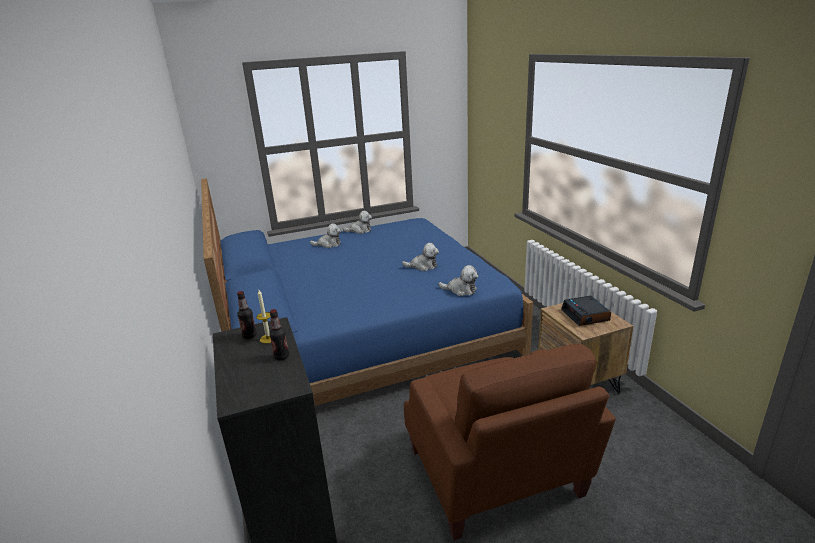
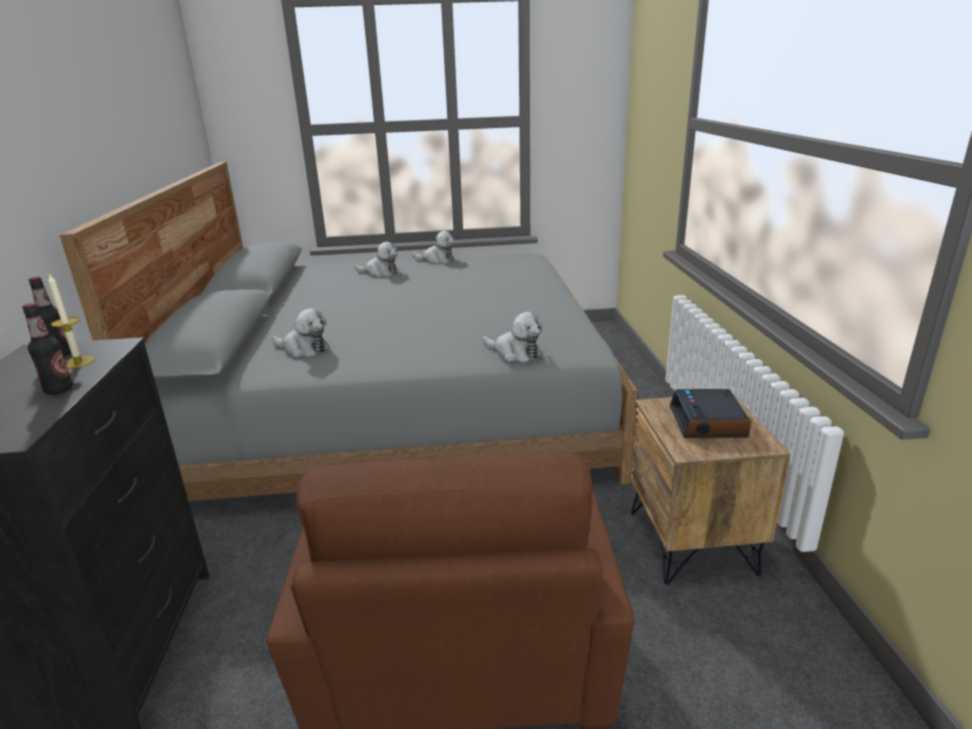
camera: 15 degrees right, 0 degrees up
(361, 328) = (401, 400): blue bed -> grey bed
(423, 266) = (482, 313): plush toy -> plush toy (303, 349)

